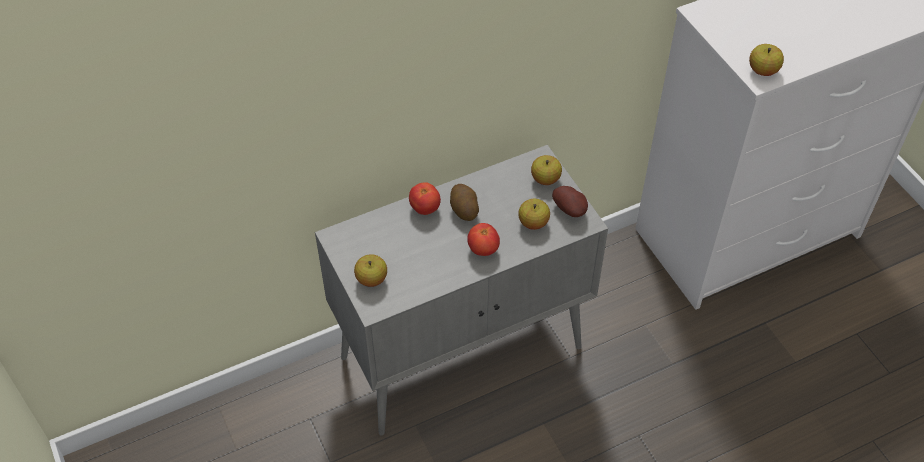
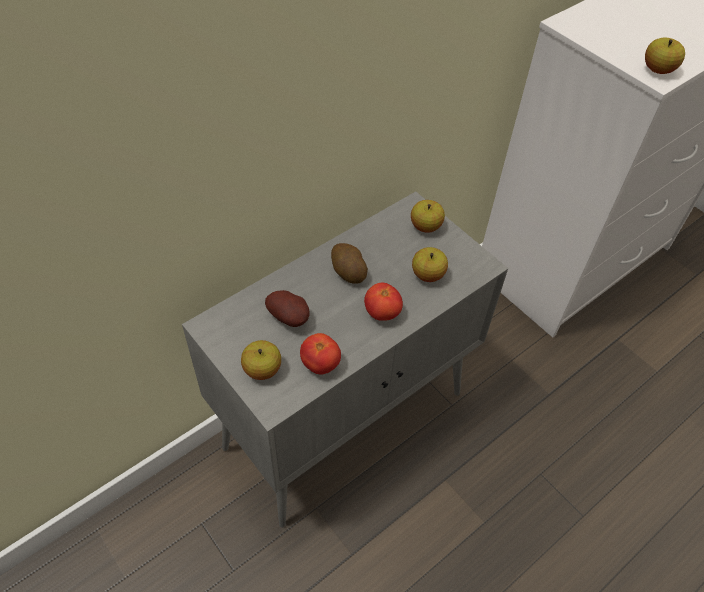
camera: 15 degrees left, 0 degrees up
(425, 208) = (304, 277): tomato -> tomato (320, 364)
(570, 210) = (462, 255): potato -> potato (290, 317)

